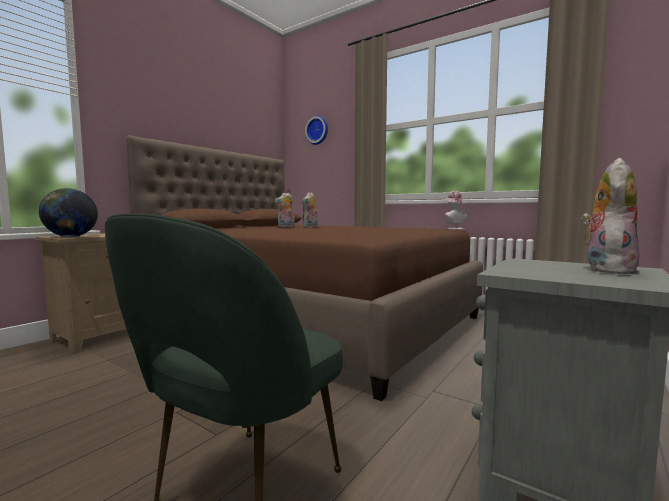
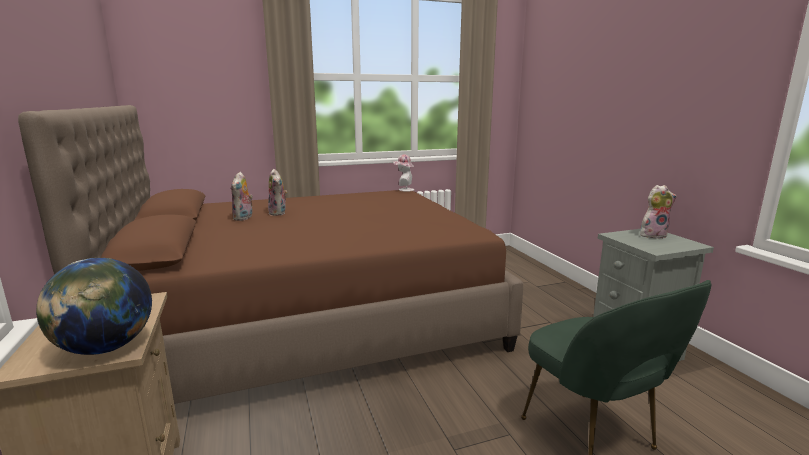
camera: 55 degrees left, 10 degrees up
(318, 130) = (191, 64): wall clock -> none
(606, 269) = (653, 235): plush toy -> plush toy turned 105 degrees clockwise

